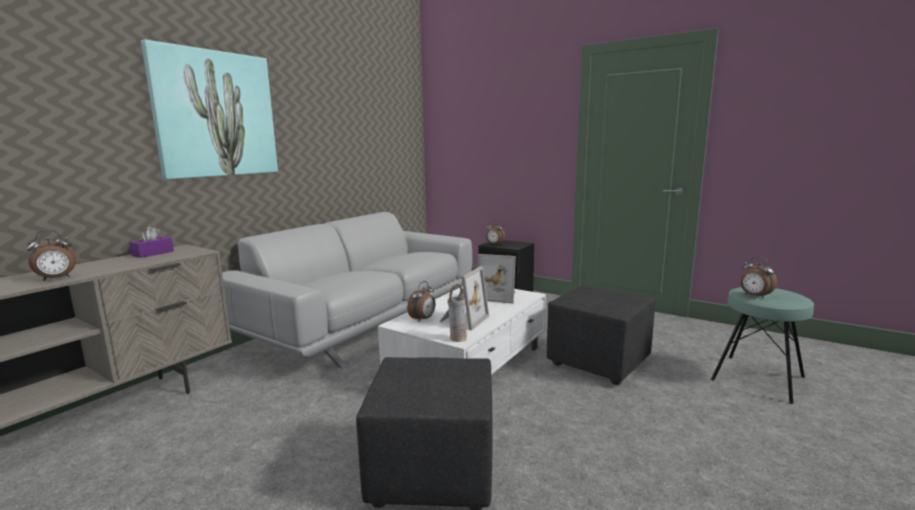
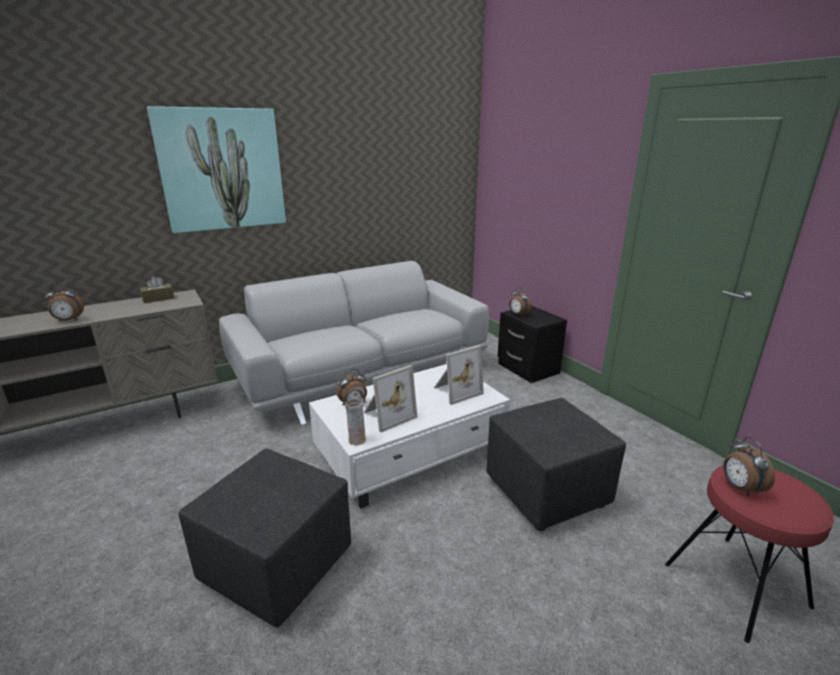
camera: 25 degrees right, 10 degrees up
(153, 253) = (158, 298): purple tissue box -> brown tissue box
(498, 296) = (456, 391): picture frame -> picture frame turned 75 degrees counterclockwise
(757, 378) = (735, 585): turquoise stool -> red stool

